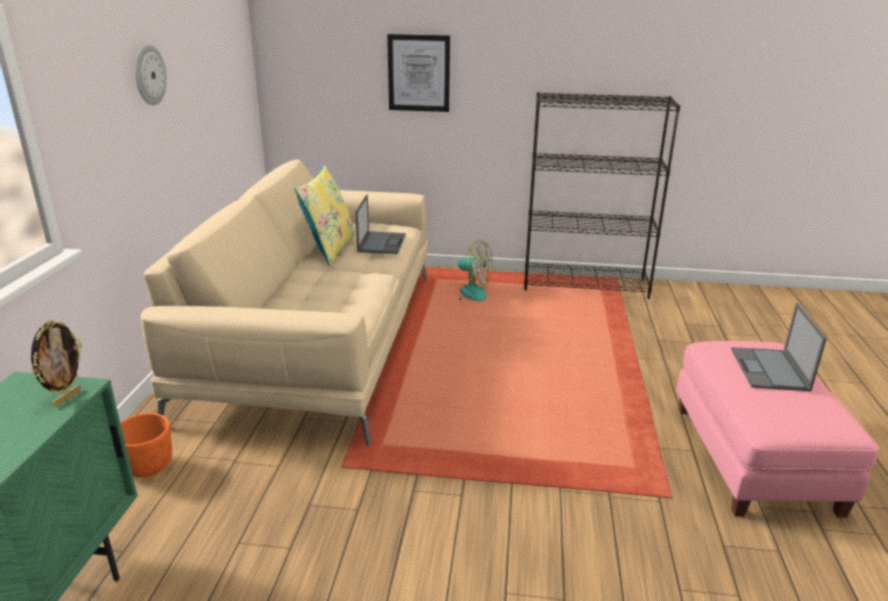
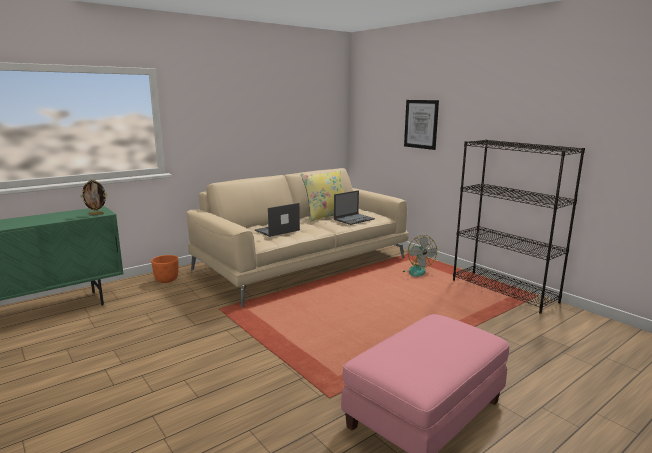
camera: 45 degrees right, 10 degrees down
(149, 75) = (247, 109): wall clock -> none
(770, 370) = (443, 341): laptop -> laptop (277, 230)

